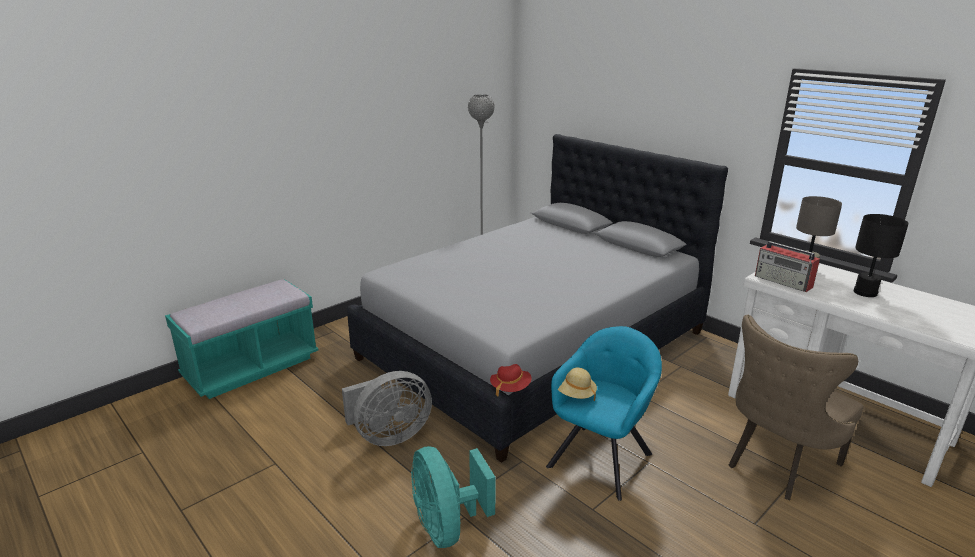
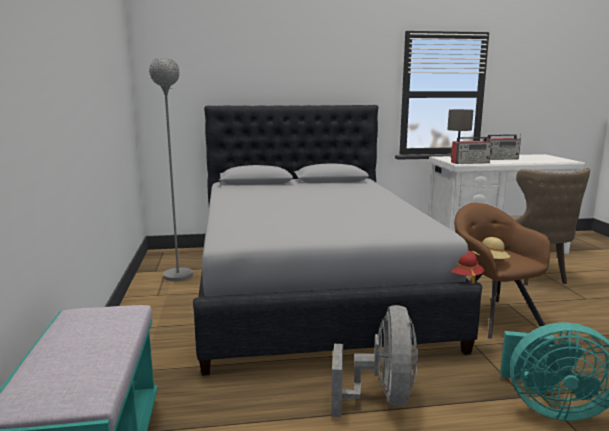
camera: 55 degrees left, 10 degrees down
(601, 457) = (490, 316): turquoise armchair -> brown armchair
(865, 293) = (500, 159): black table lamp -> radio

